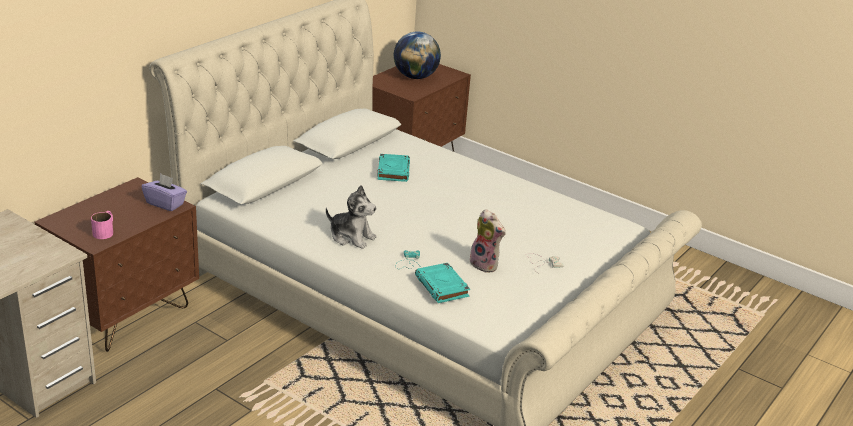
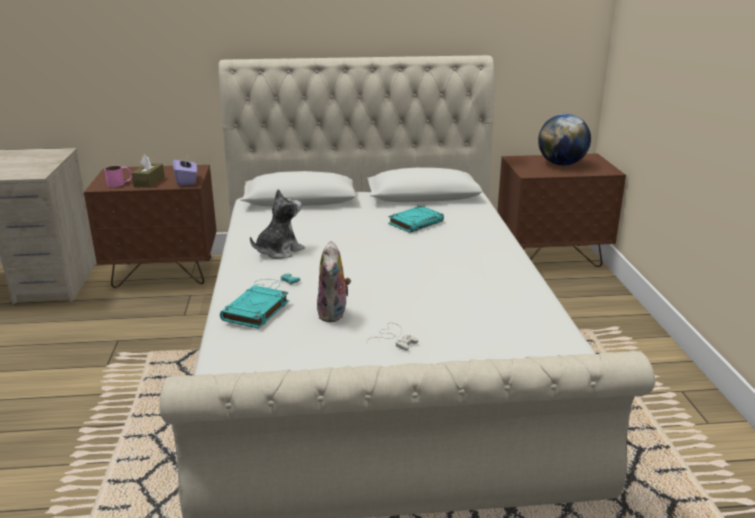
camera: 50 degrees right, 5 degrees down
(130, 218) = (149, 182): none -> brown tissue box
(351, 237) = (278, 251): plush toy -> plush toy turned 120 degrees counterclockwise

